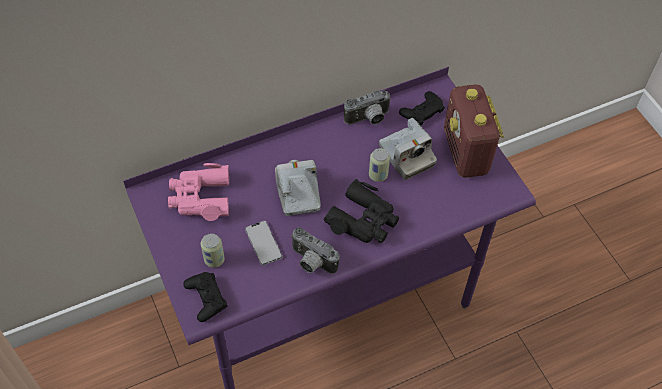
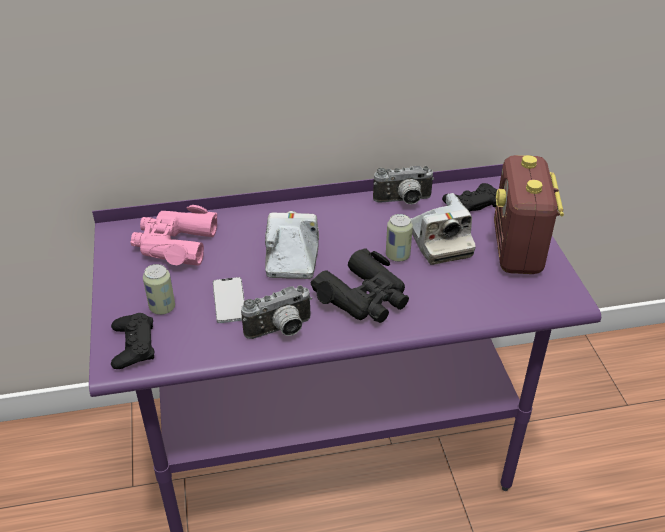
camera: 15 degrees right, 15 degrees down
(311, 262) = (281, 331): camera -> camera turned 75 degrees counterclockwise

